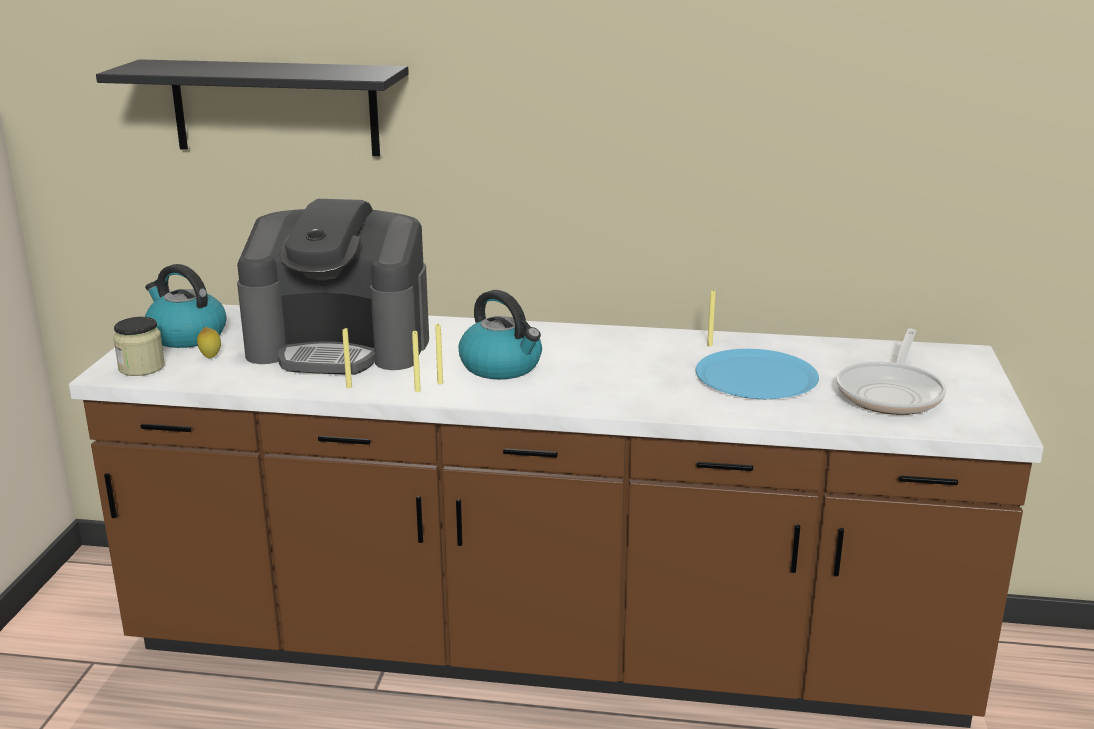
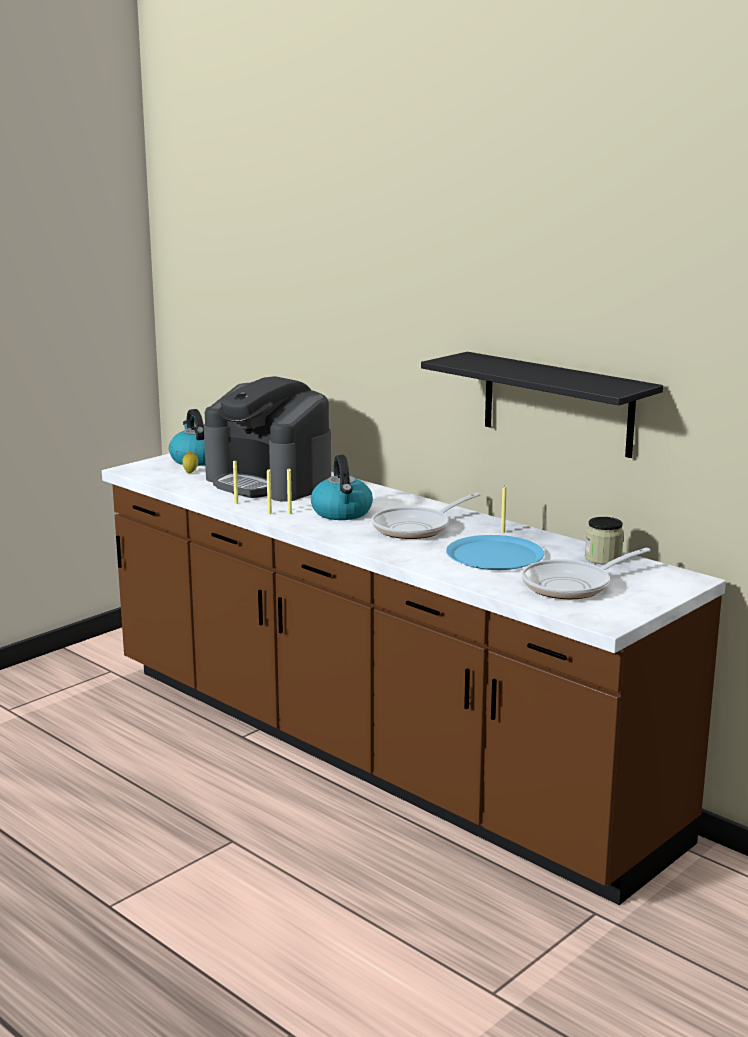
camera: 35 degrees right, 5 degrees down
(141, 367) = (147, 470): jar -> jar (603, 558)
(275, 108) = (281, 312): black shelf -> black shelf (557, 404)
(617, 364) = (416, 528): none -> frying pan

